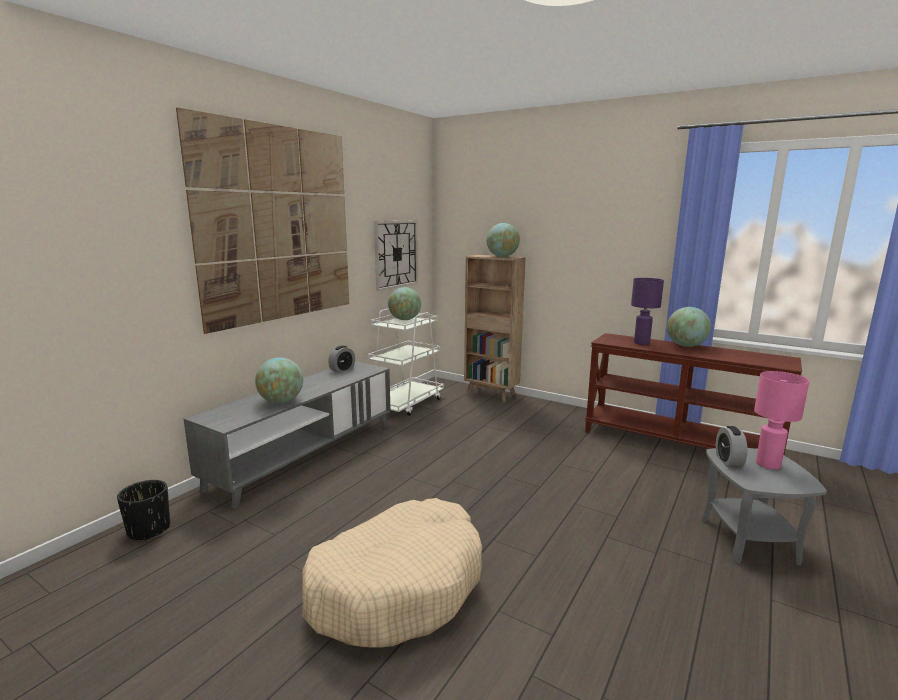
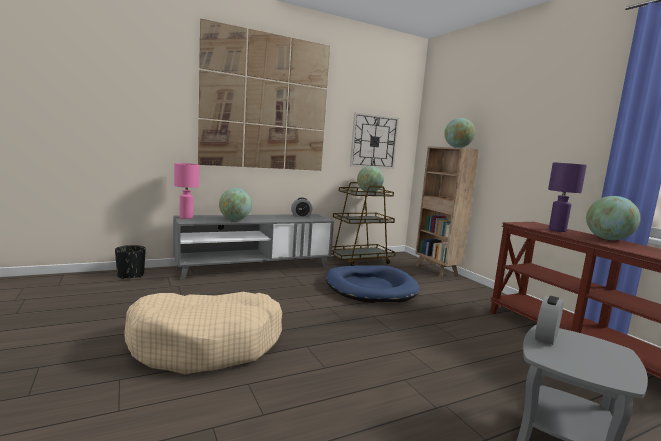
camera: 30 degrees right, 5 degrees down
(406, 403) = (359, 260): white cart -> brown cart
(460, 439) = (370, 288): none -> blue dog bed
(767, 464) = (595, 353): pink table lamp -> pink table lamp (186, 217)

